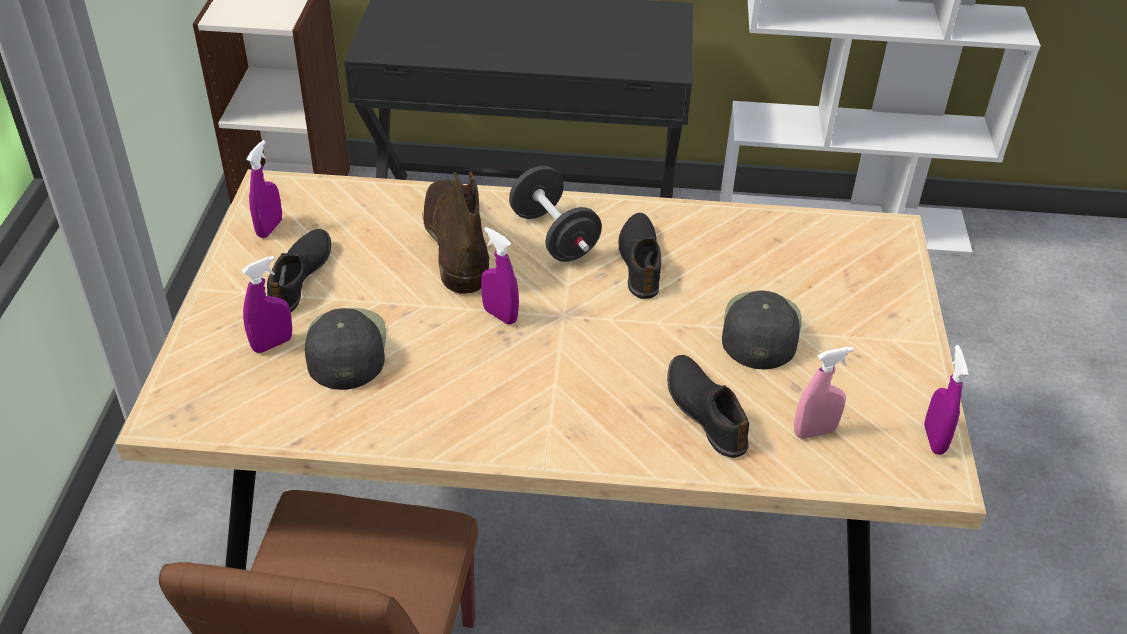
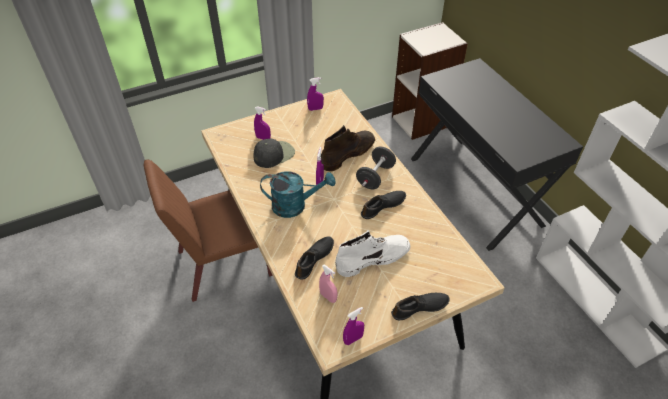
camera: 60 degrees right, 5 degrees up
(300, 278) = (298, 128): black shoe -> black shoe (420, 308)
(533, 378) = (295, 205): none -> turquoise watering can
(760, 330) = (373, 258): black cap -> white boot

